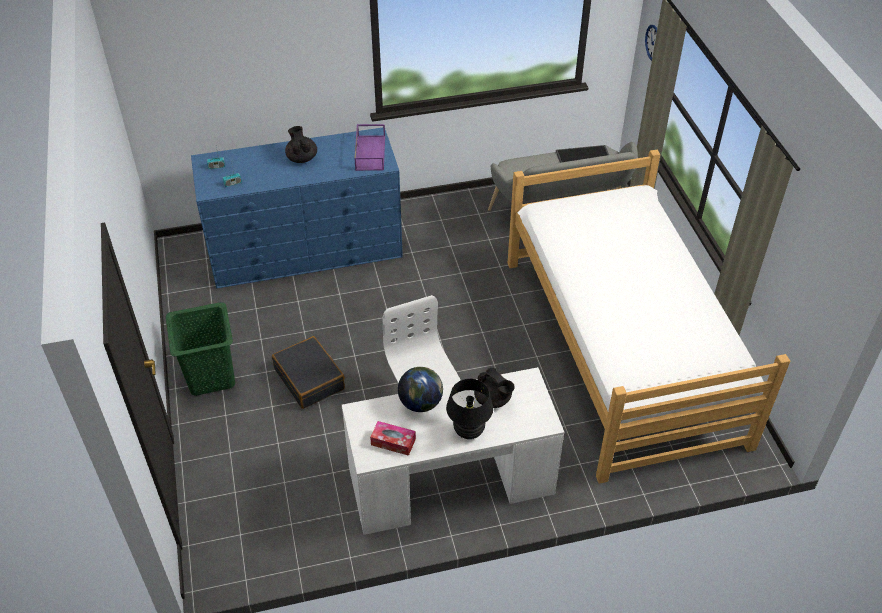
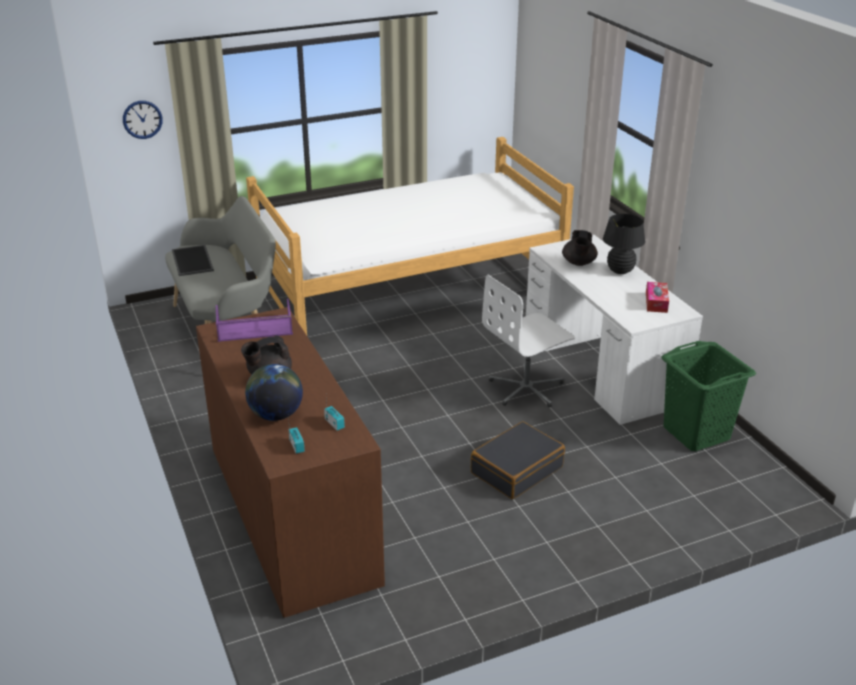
camera: 100 degrees left, 15 degrees down
(210, 376) = (544, 553): green laundry basket -> green laundry basket (696, 433)
(306, 250) = (292, 512): blue dresser -> brown dresser
(421, 403) = (603, 294): globe -> globe (276, 415)
(493, 400) = (578, 263): black teapot -> black teapot turned 150 degrees clockwise

